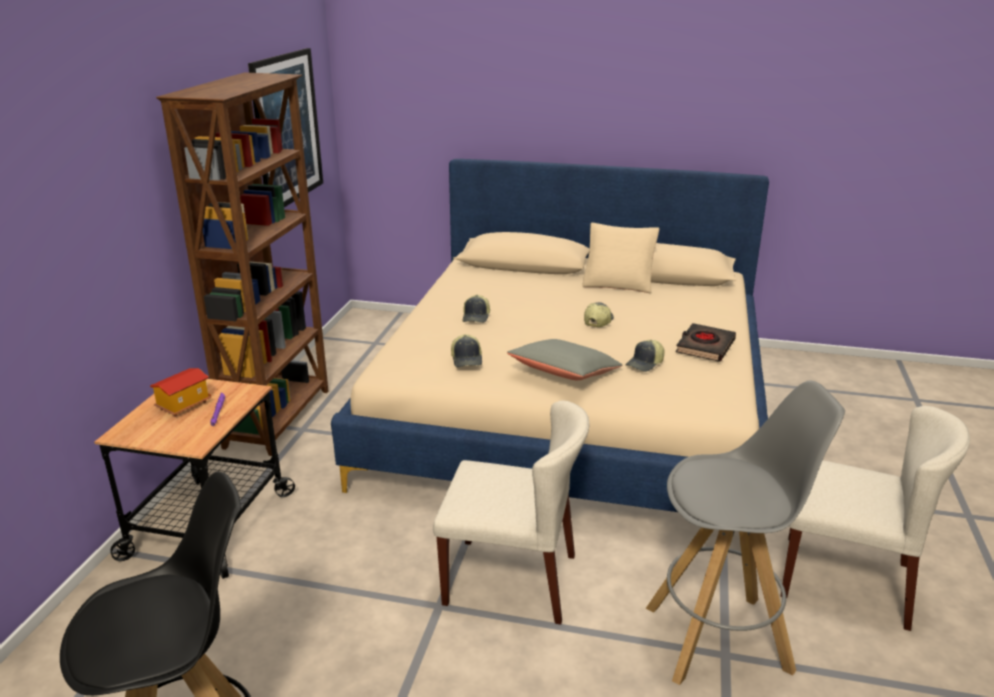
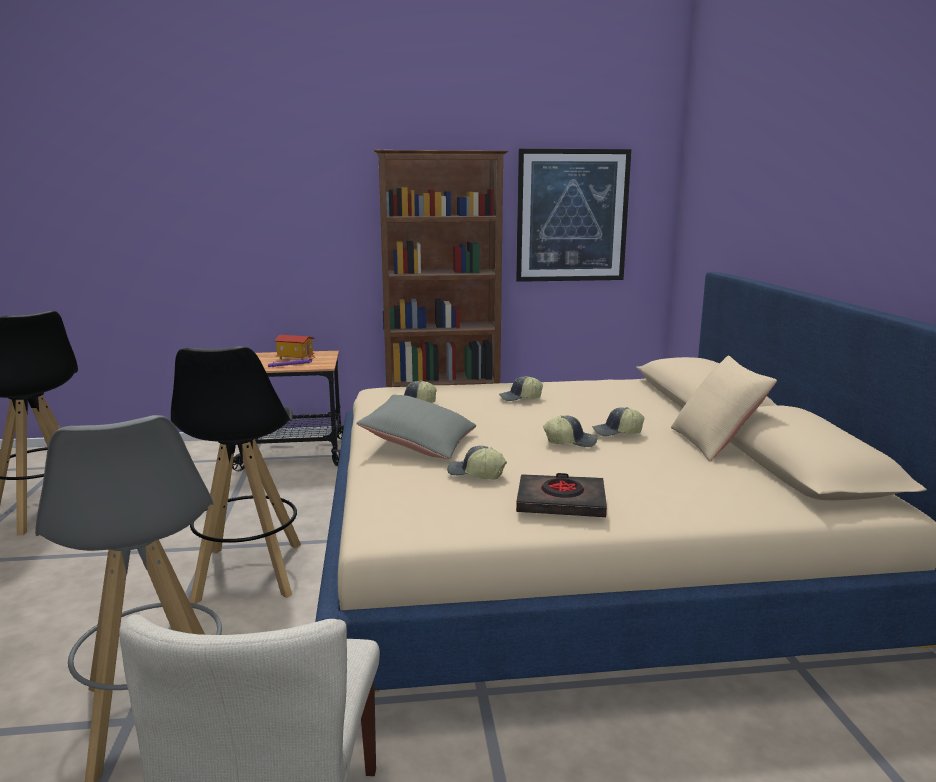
camera: 70 degrees right, 10 degrees down
(512, 579) = (248, 573): beige chair -> black stool
(585, 304) = (617, 433): none -> cap

